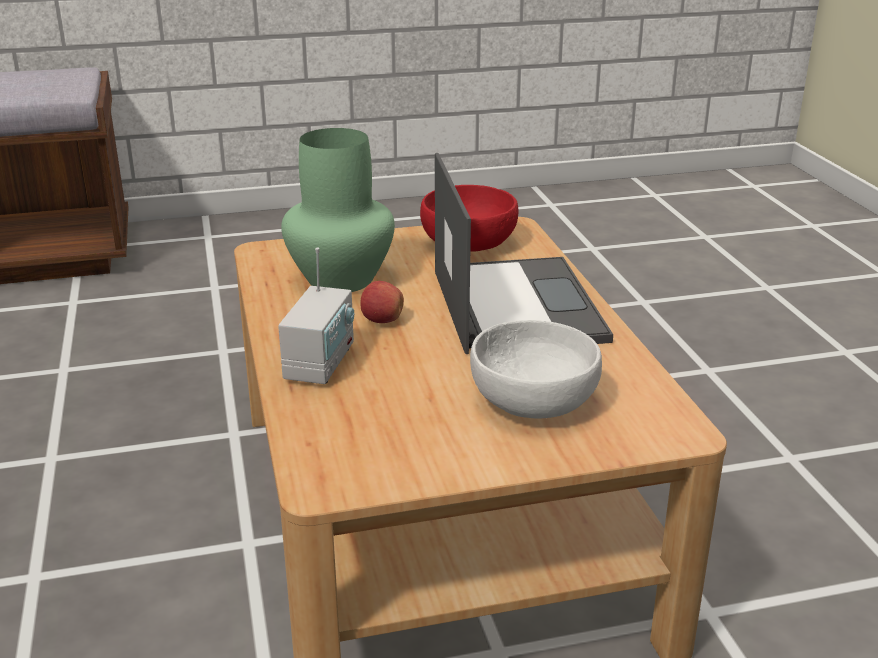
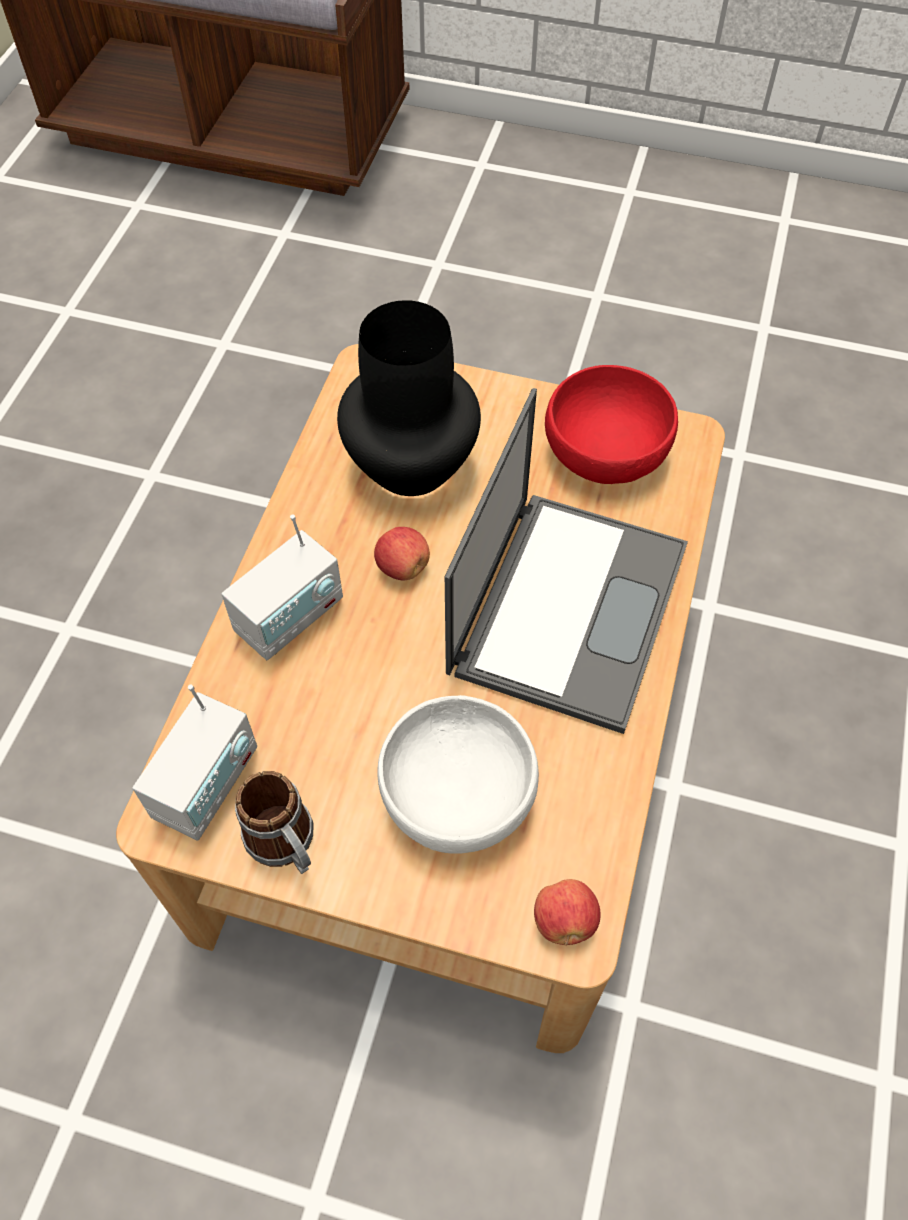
camera: 30 degrees right, 30 degrees up
(338, 457) = (207, 784): none -> radio
(342, 279) = (413, 465): green vase -> black vase
(434, 465) = (287, 846): none -> mug
(670, 429) = (564, 921): none -> apple

